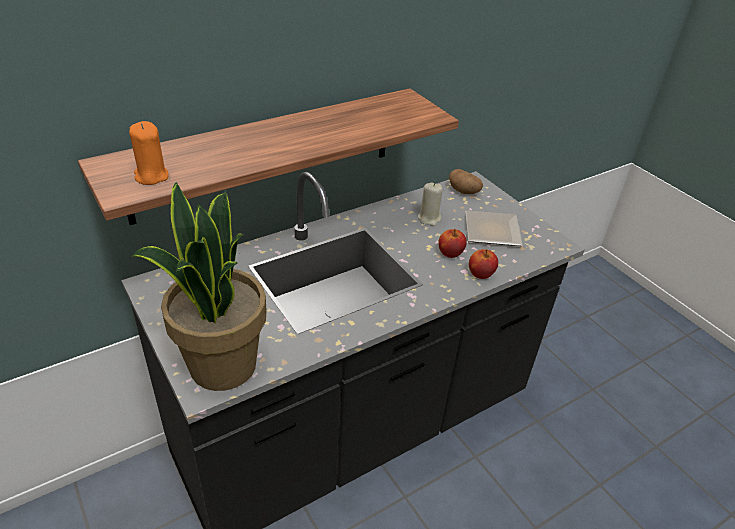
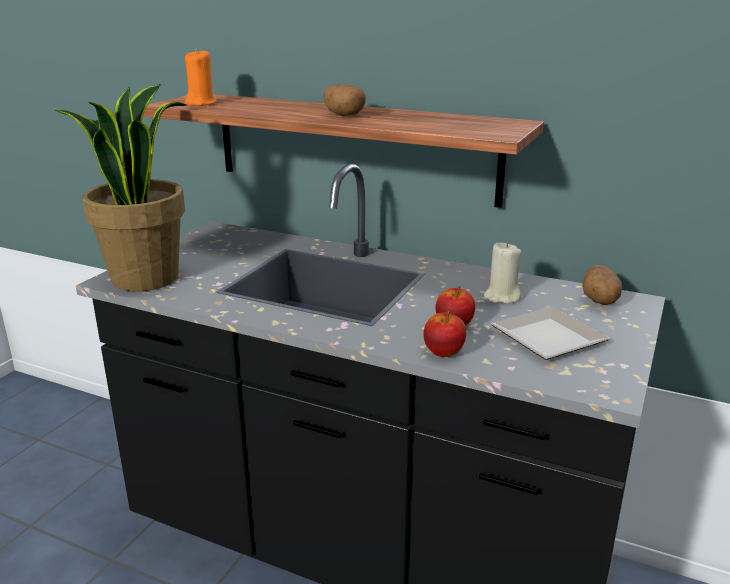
camera: 60 degrees right, 15 degrees down
(305, 137) = (344, 115): none -> potato

